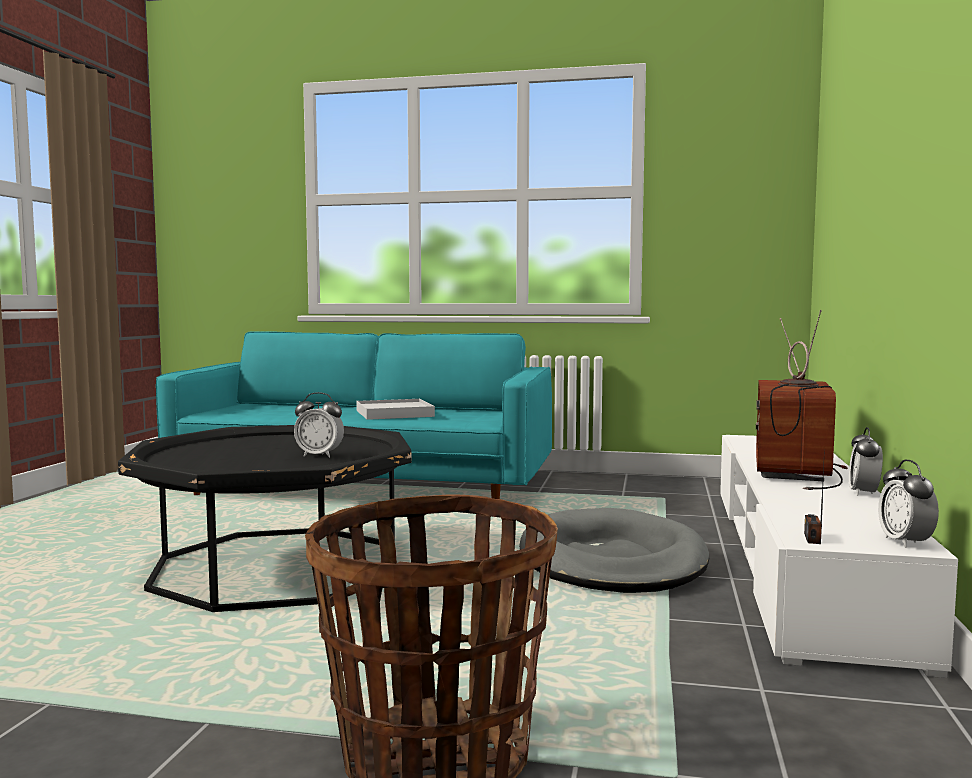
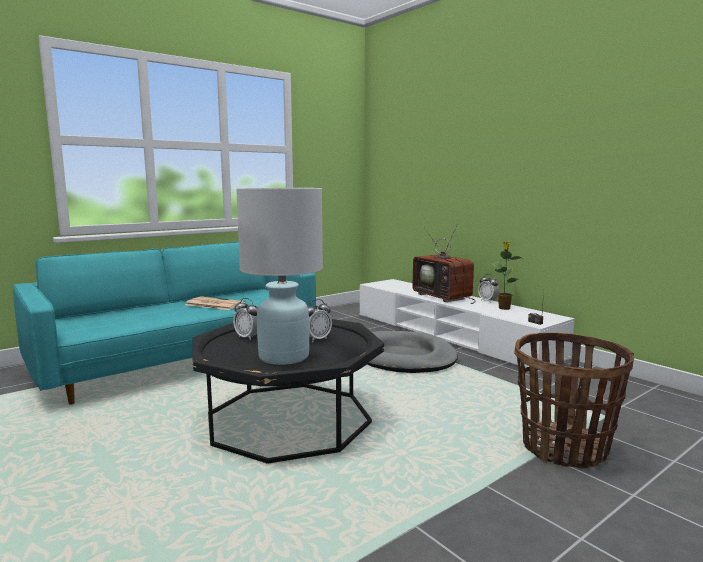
camera: 50 degrees left, 5 degrees up
(225, 460) = (284, 357): none -> white table lamp
(394, 413) = (214, 304): white tray -> newspaper
(849, 507) = (503, 308): none -> potted plant
(905, 542) = (552, 316): alarm clock -> alarm clock (248, 337)

